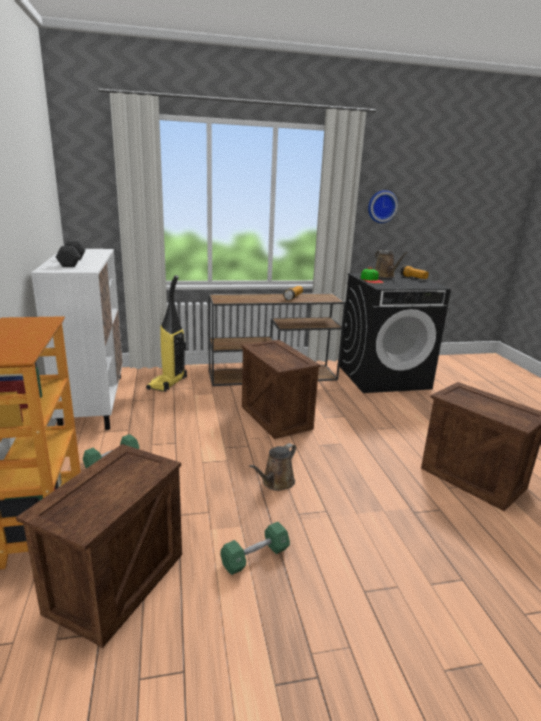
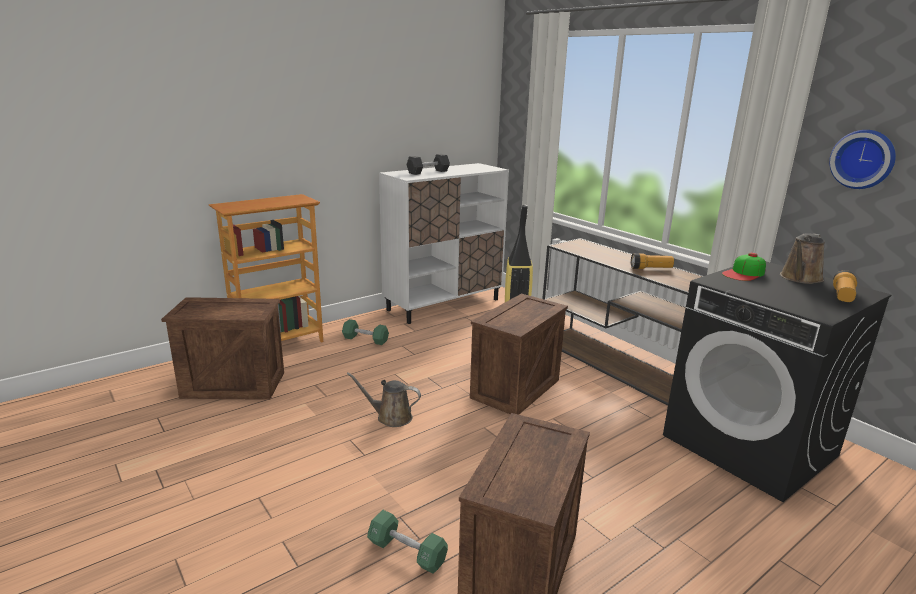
camera: 65 degrees right, 0 degrees up
(255, 557) = (280, 431): green dumbbell -> green dumbbell (407, 552)

